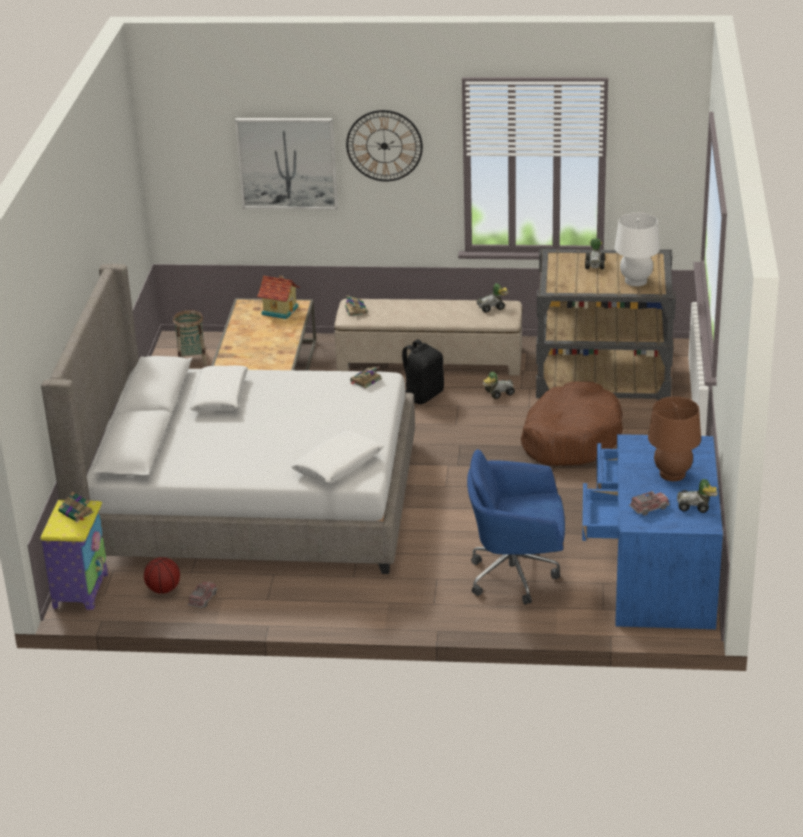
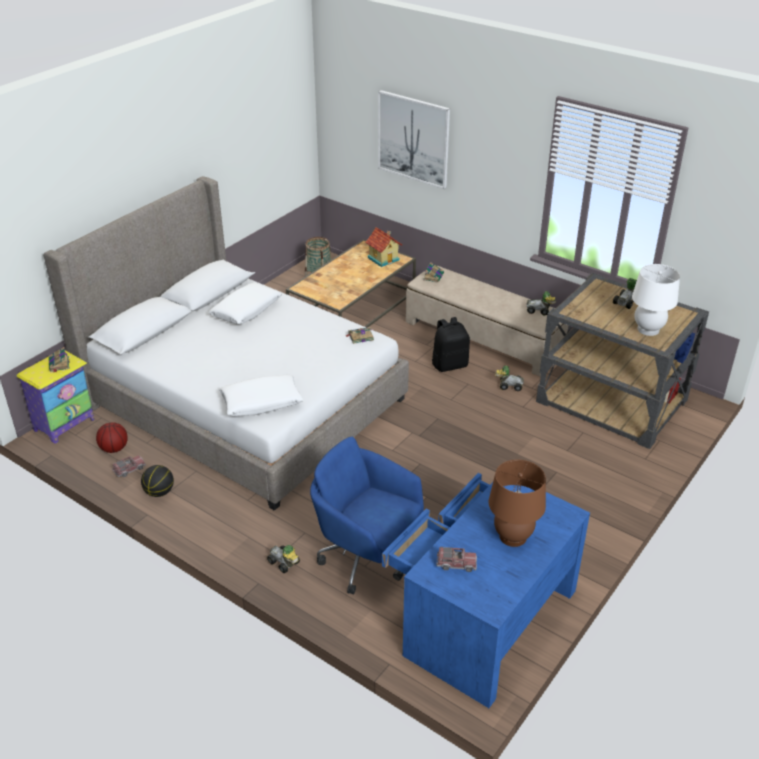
camera: 30 degrees right, 5 degrees up
(258, 604) = (159, 492): none -> basketball
(384, 145) = (486, 143): wall clock -> none
(571, 438) = (531, 449): brown dog bed -> none
(695, 506) = (501, 583): toy car -> toy car (284, 564)

